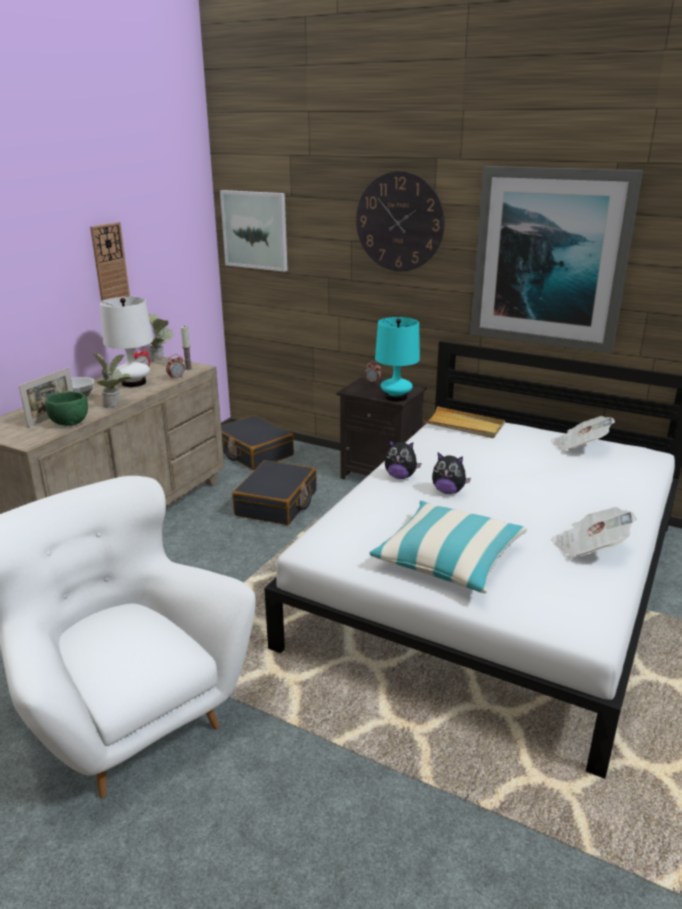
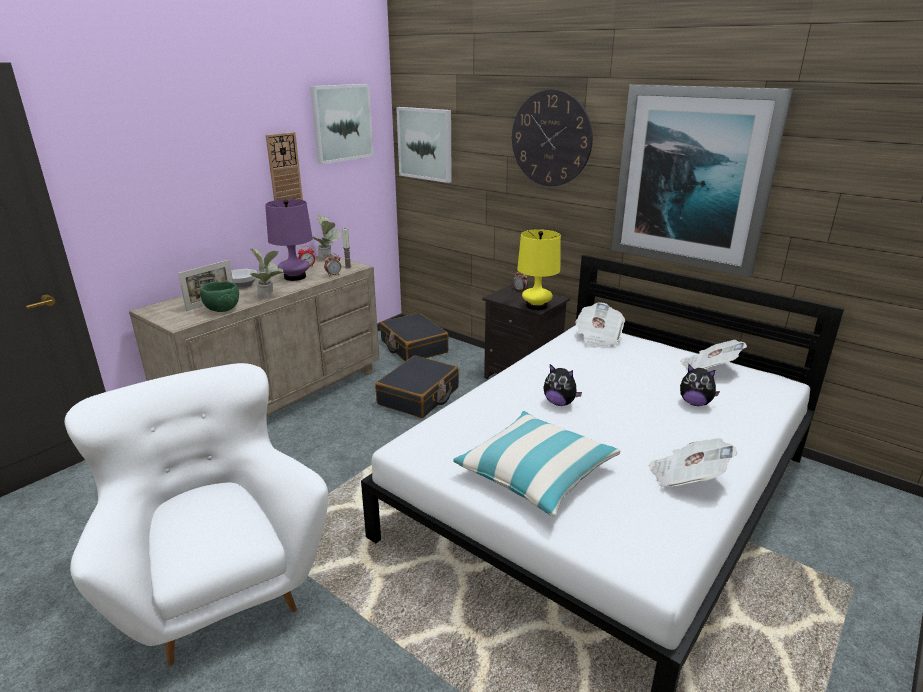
camera: 10 degrees right, 0 degrees up
(134, 383) = (295, 277): white table lamp -> purple table lamp
(165, 210) = (341, 123): none -> picture
(396, 397) = (536, 306): turquoise table lamp -> yellow table lamp
(400, 476) = (518, 384): plush toy -> plush toy (695, 403)
(464, 425) = (597, 338): beige tray -> newspaper

